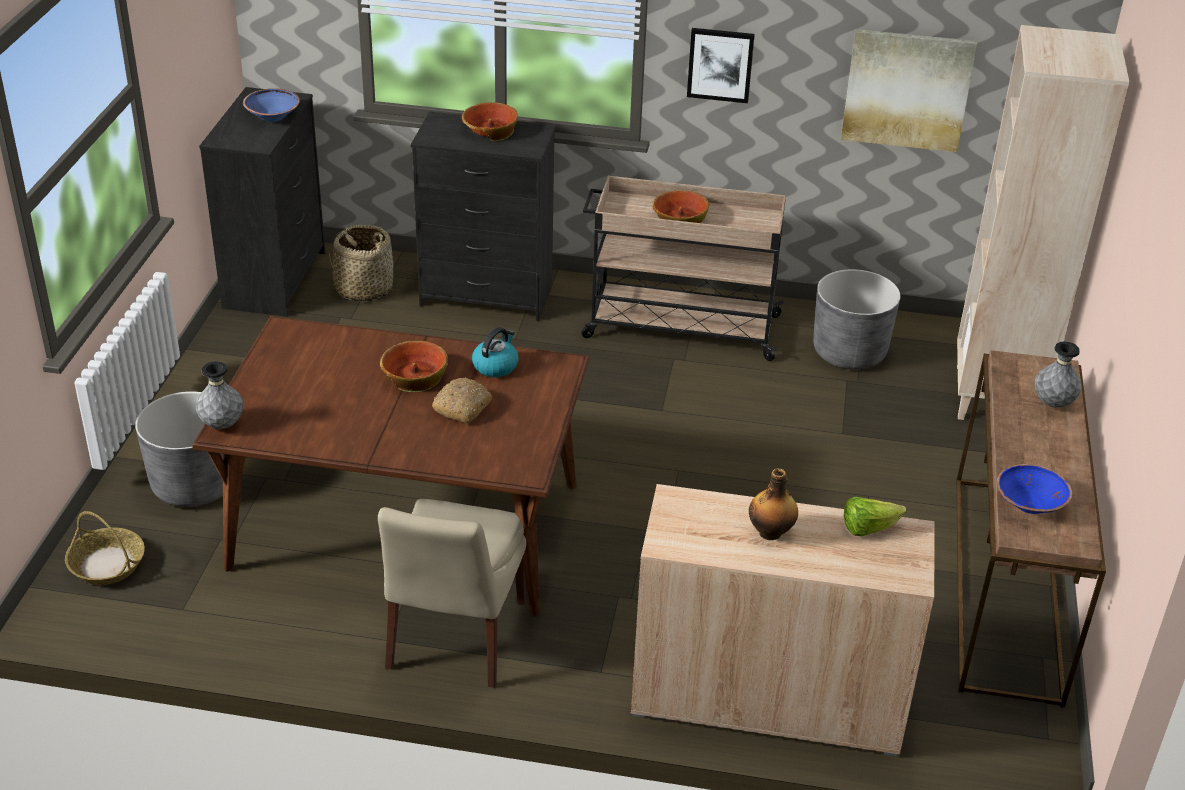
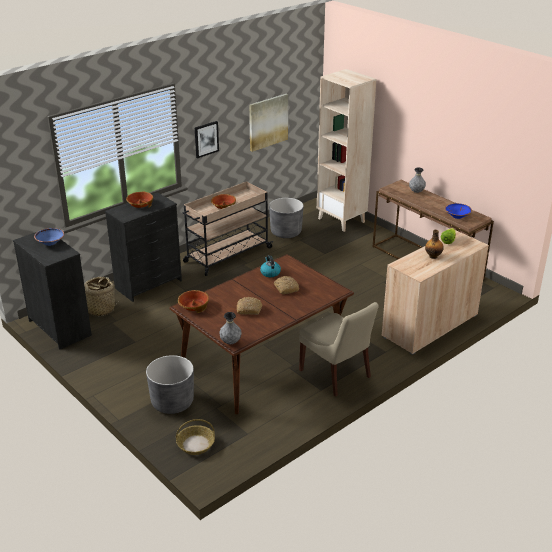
camera: 50 degrees left, 5 degrees down
(346, 398) = (249, 309): none -> bread
(414, 375) = (254, 290): bowl -> bowl (193, 306)

